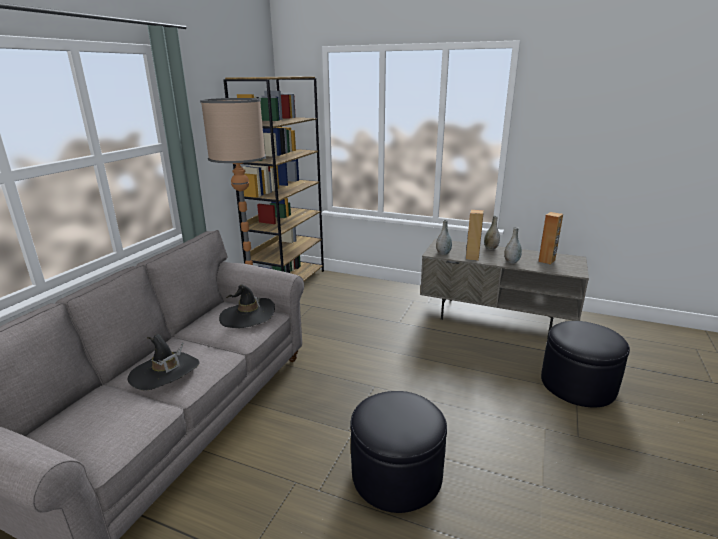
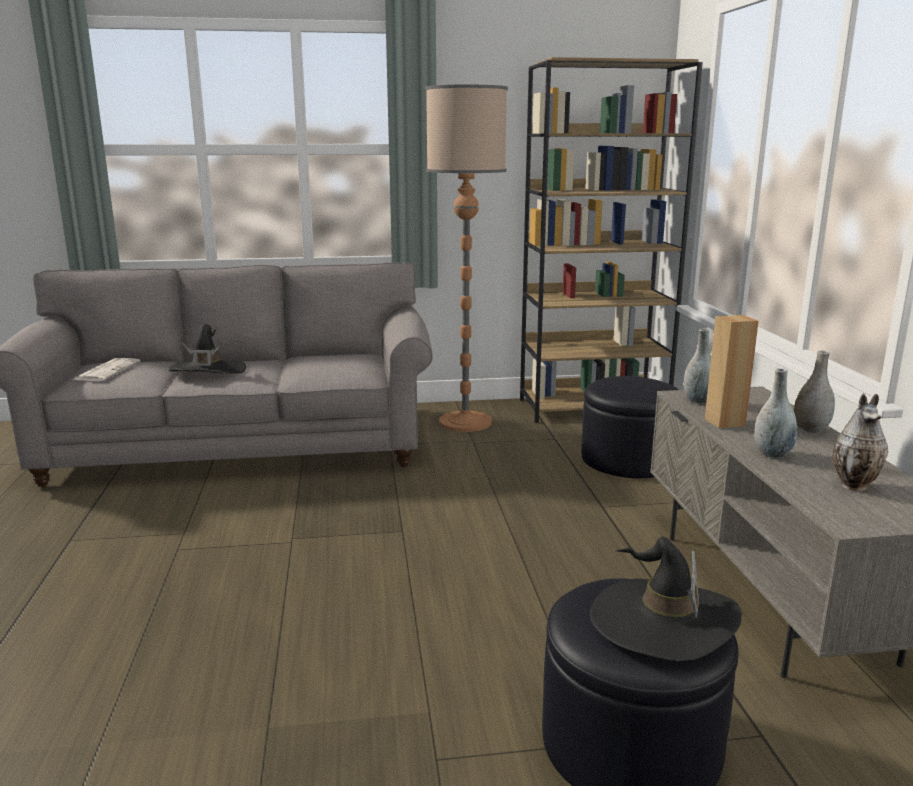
camera: 60 degrees right, 5 degrees down
(85, 427) = (107, 371): none -> newspaper
(247, 316) = (347, 366): black hat -> black hat (662, 622)
(396, 474) = (228, 591): black ottoman -> black ottoman (628, 459)
(547, 261) = (855, 485): brown speaker -> vase

